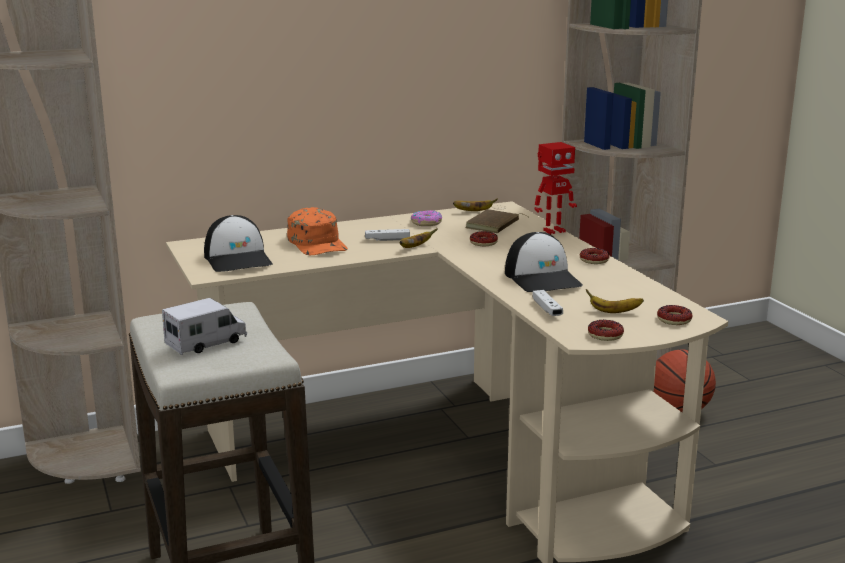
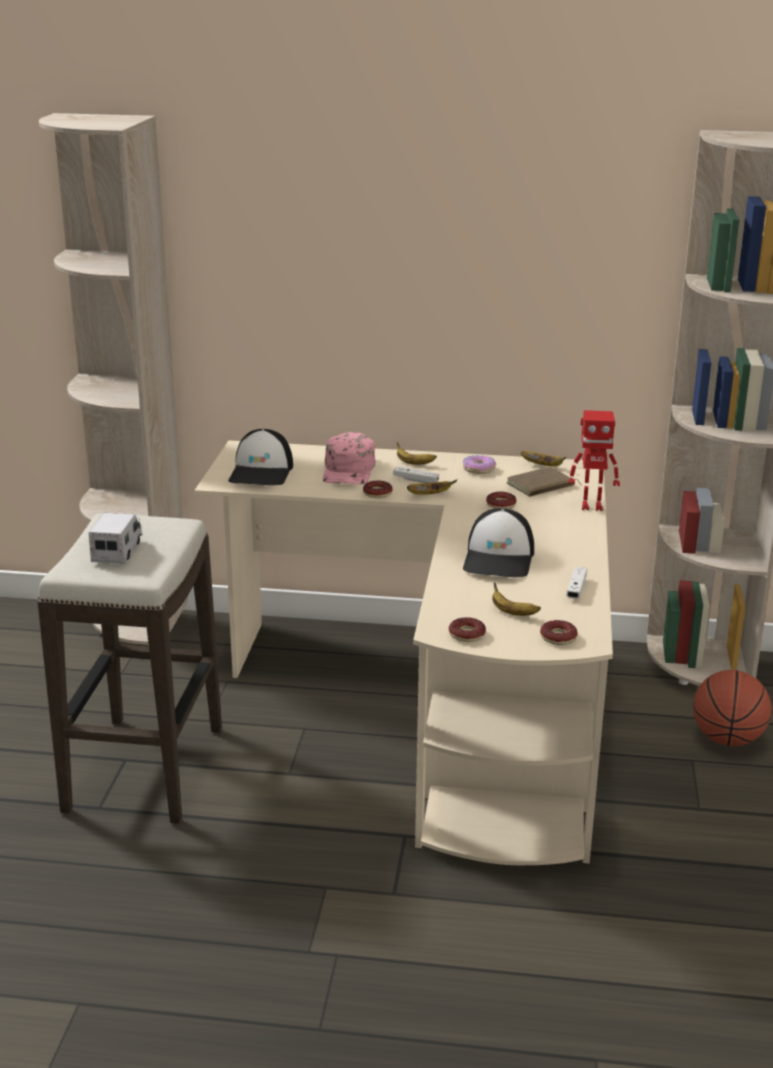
camera: 30 degrees right, 5 degrees up
(206, 343) = (118, 551): toy truck -> toy truck turned 75 degrees counterclockwise
(318, 243) = (349, 470): orange cap -> pink cap
(366, 228) = (413, 463): none -> banana
(547, 309) = (453, 593): white game controller -> white game controller (576, 589)
(594, 260) = (581, 551): donut -> donut (377, 493)

